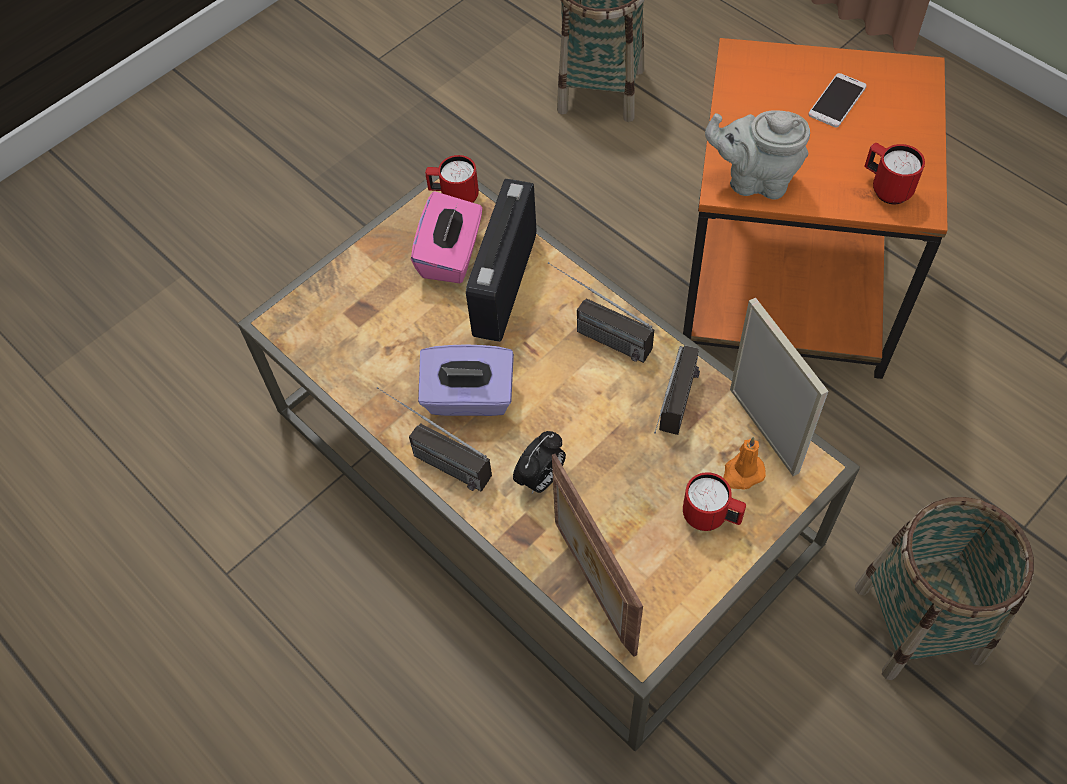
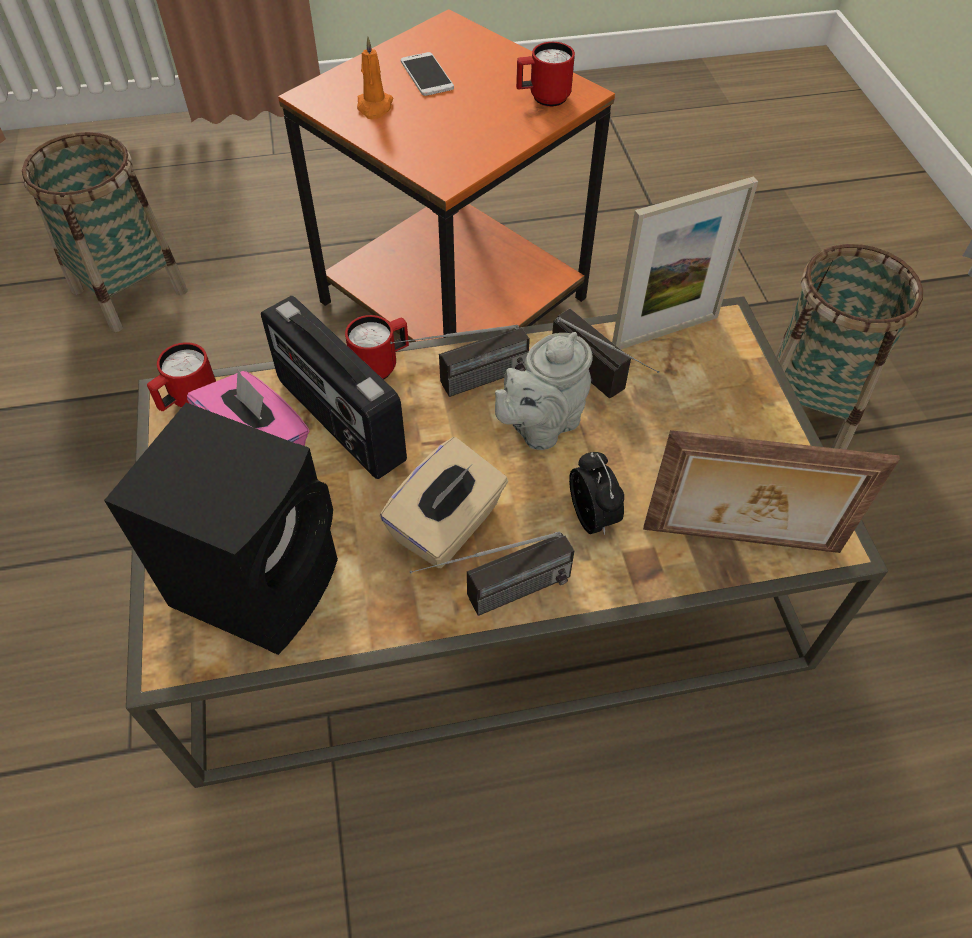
camera: 60 degrees left, 5 degrees down
(357, 326) = (260, 579): none -> black speaker
(469, 398) = (447, 525): purple tissue box -> beige tissue box
(711, 517) = (727, 414): red mug -> red mug (381, 366)
(742, 473) = (698, 369): orange candle -> orange candle (374, 107)
(755, 180) = (456, 157): grey teapot -> grey teapot (541, 426)
(763, 430) = (665, 331): picture frame -> picture frame turned 150 degrees clockwise

